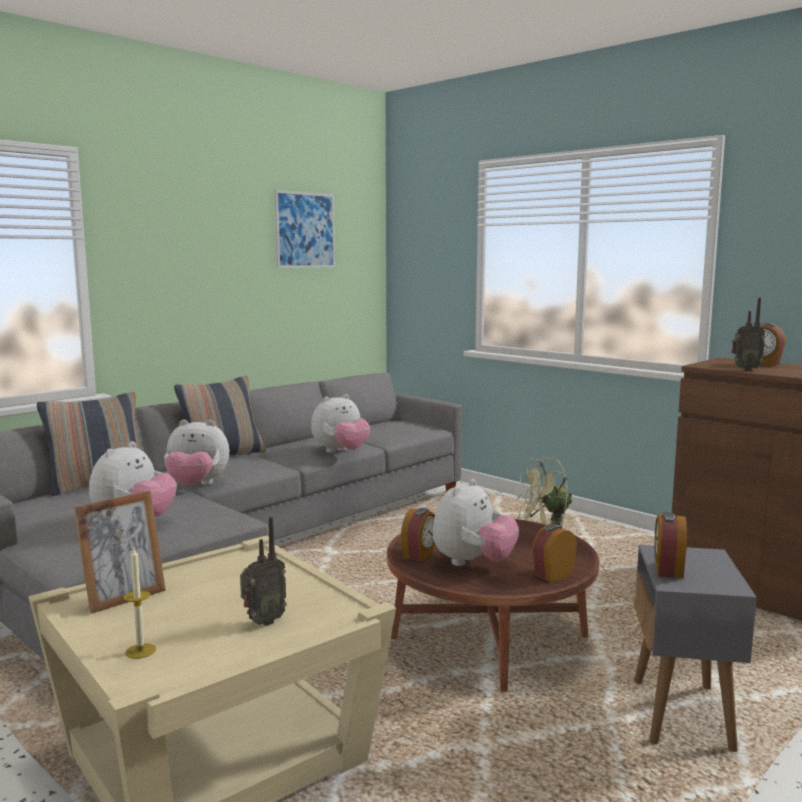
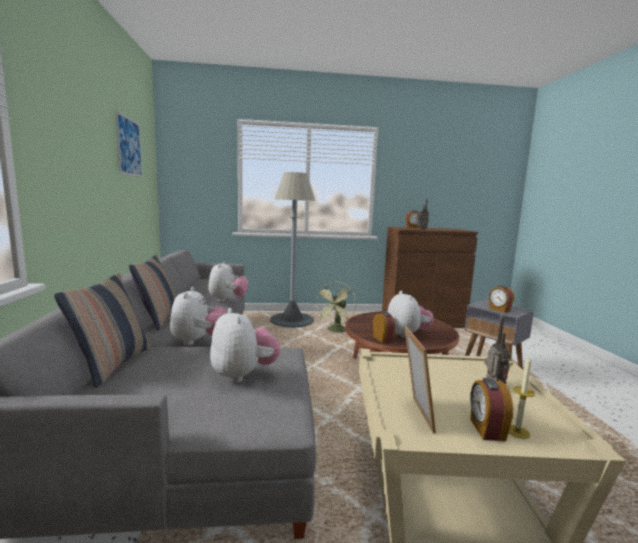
camera: 50 degrees left, 0 degrees up
(197, 486) = (198, 341): plush toy -> plush toy turned 45 degrees counterclockwise
(516, 518) = (291, 320): none -> grey floor lamp
(552, 574) = (437, 328): alarm clock -> alarm clock (486, 430)

